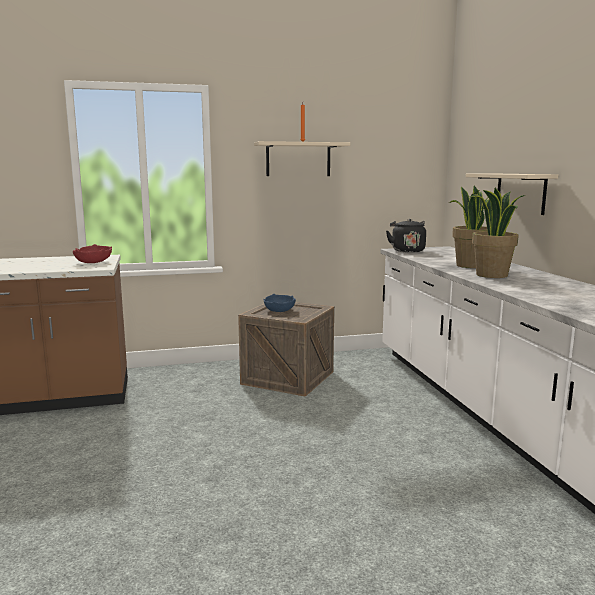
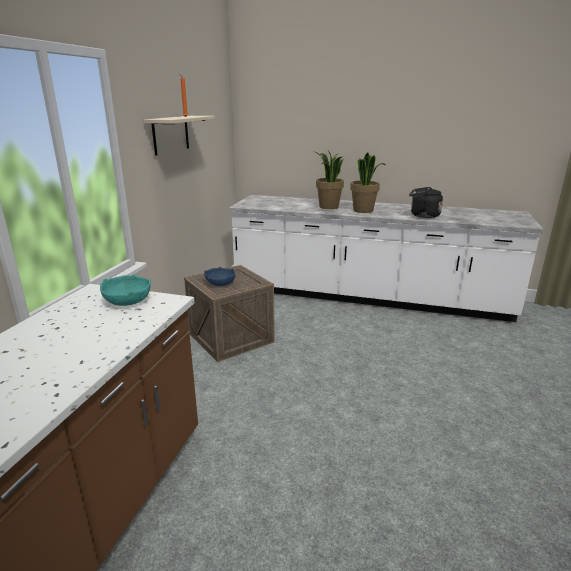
camera: 60 degrees left, 10 degrees up
(92, 262) = (128, 301): red bowl -> turquoise bowl
(407, 250) = (251, 204): black kettle -> black kettle (422, 215)
(520, 193) = (332, 151): beige shelf -> none

